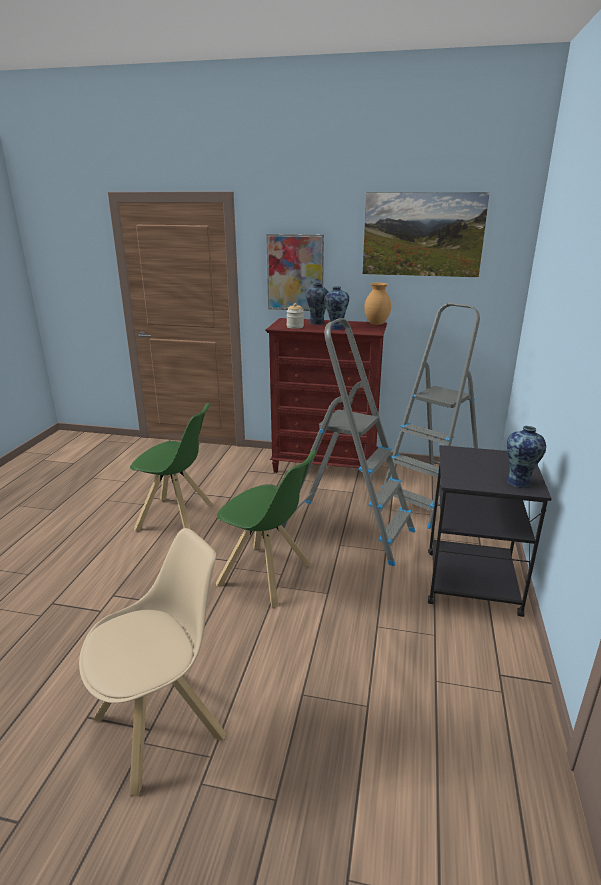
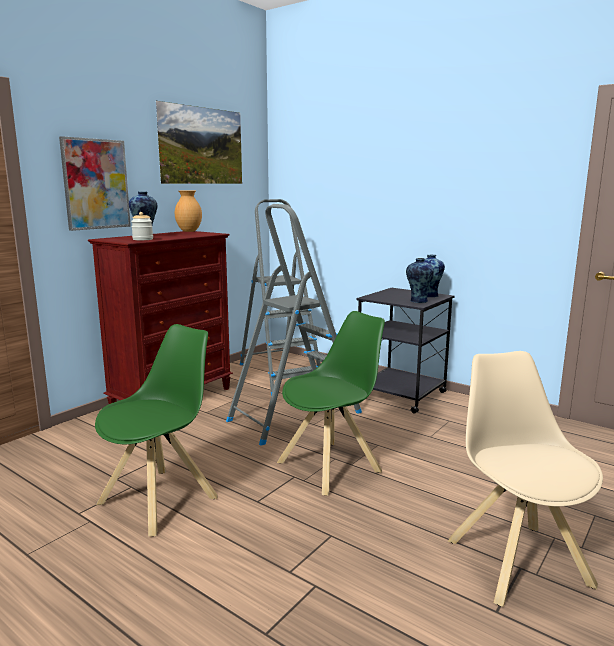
camera: 65 degrees left, 10 degrees down
(336, 328) = (177, 236): vase -> vase (418, 301)

